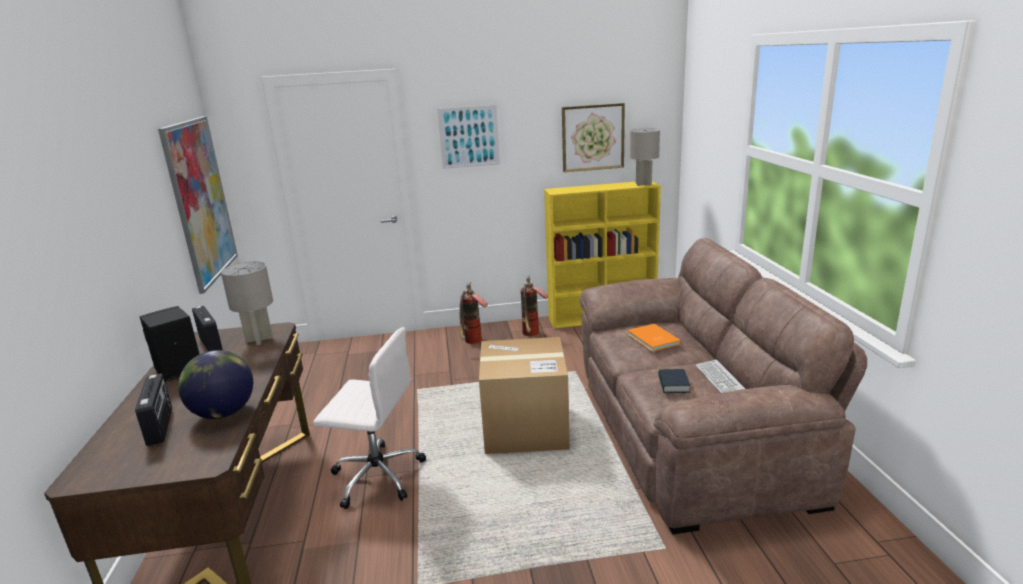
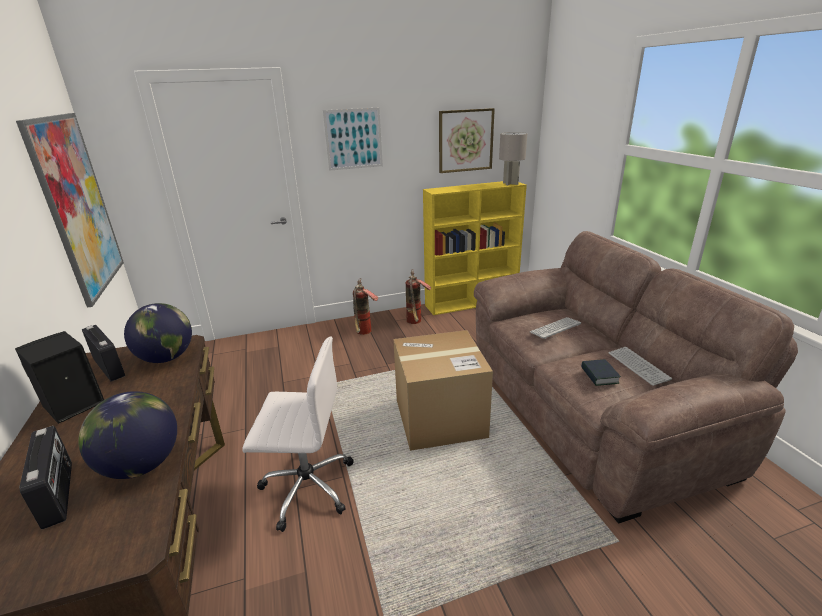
camera: 10 degrees left, 5 degrees up
(259, 339) = (167, 358): grey table lamp -> globe
(652, 339) = (555, 328): orange book -> keyboard

